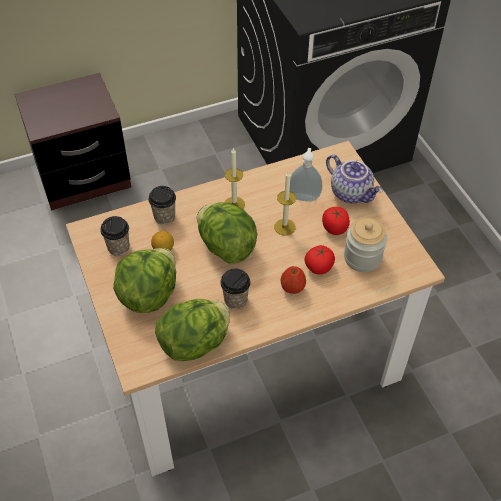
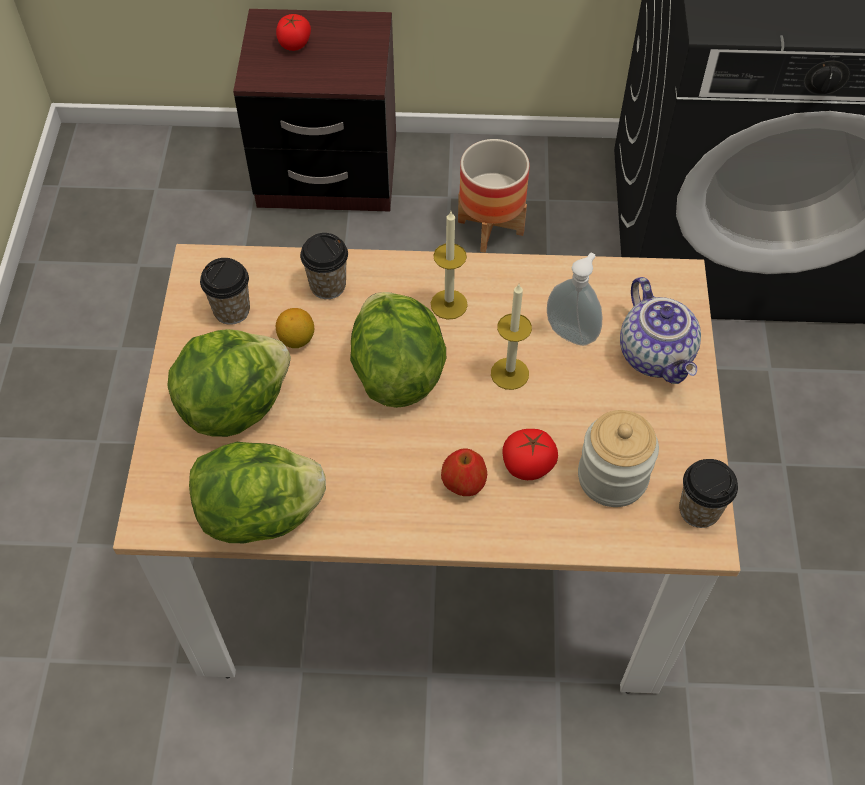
camera: 25 degrees right, 5 degrees up
(192, 177) = (491, 227): none -> planter
(235, 300) = (362, 467): cup -> cup (699, 510)
(335, 228) = (593, 407): tomato -> tomato (294, 44)

